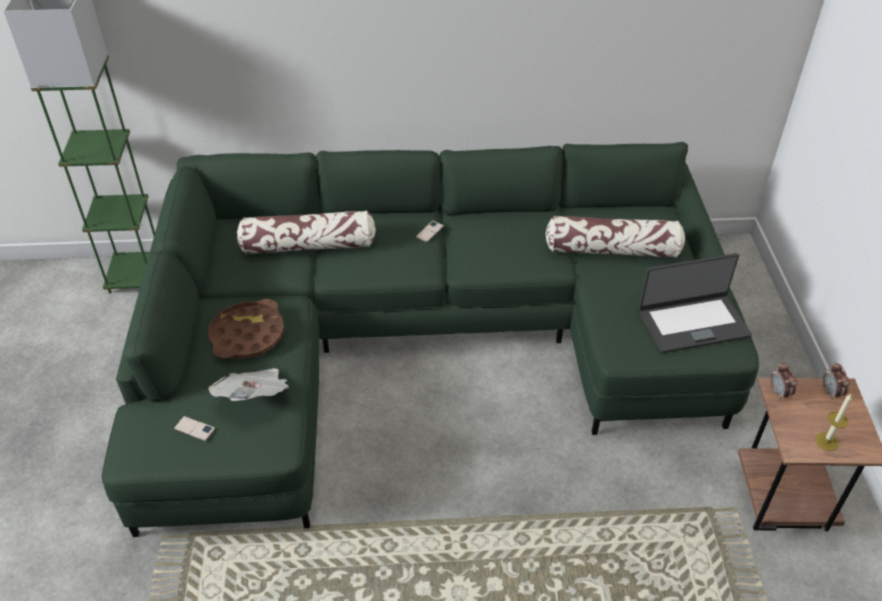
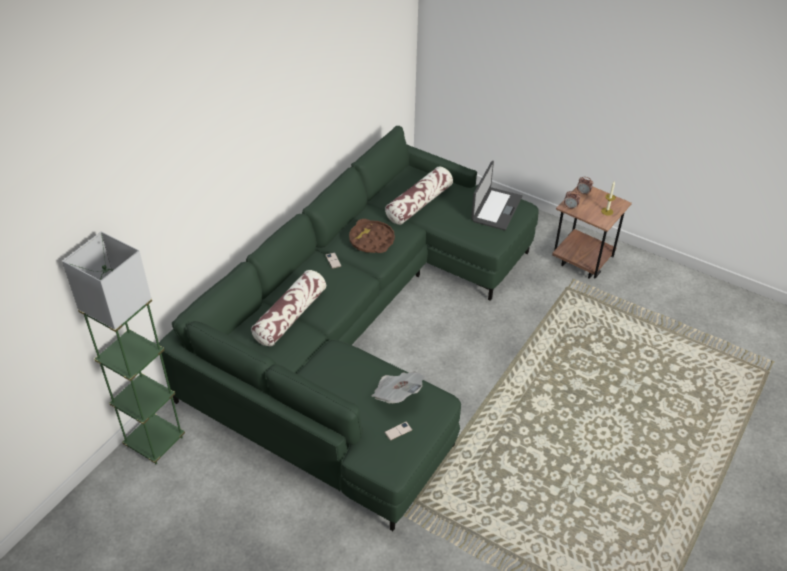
camera: 55 degrees left, 0 degrees up
(247, 335) = (343, 377): brown tray -> brown tray (371, 240)

